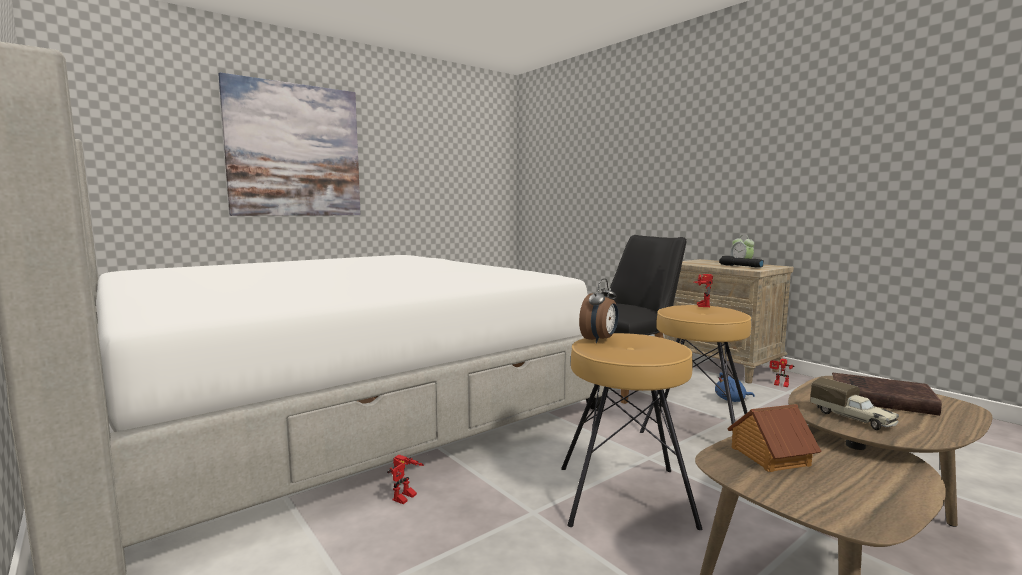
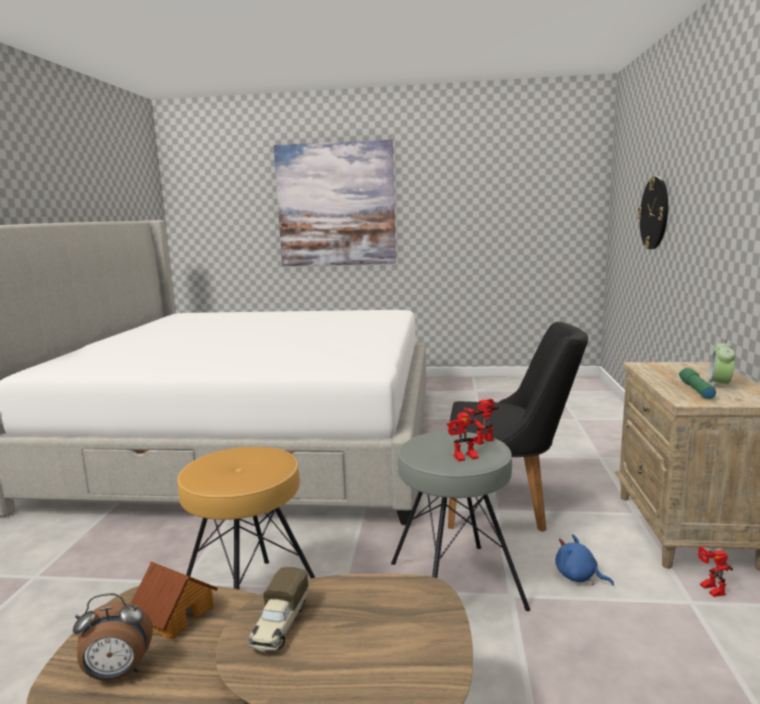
camera: 45 degrees right, 5 degrees up
(405, 499) = (153, 533): toy robot -> toy robot (465, 458)
(593, 173) = (654, 213): none -> wall clock
(600, 340) = (232, 453): alarm clock -> alarm clock (117, 674)
(696, 427) = (454, 585): brown stool -> grey stool
(740, 266) = (695, 390): black flashlight -> green flashlight
(877, 399) = (379, 627): brown book -> none

